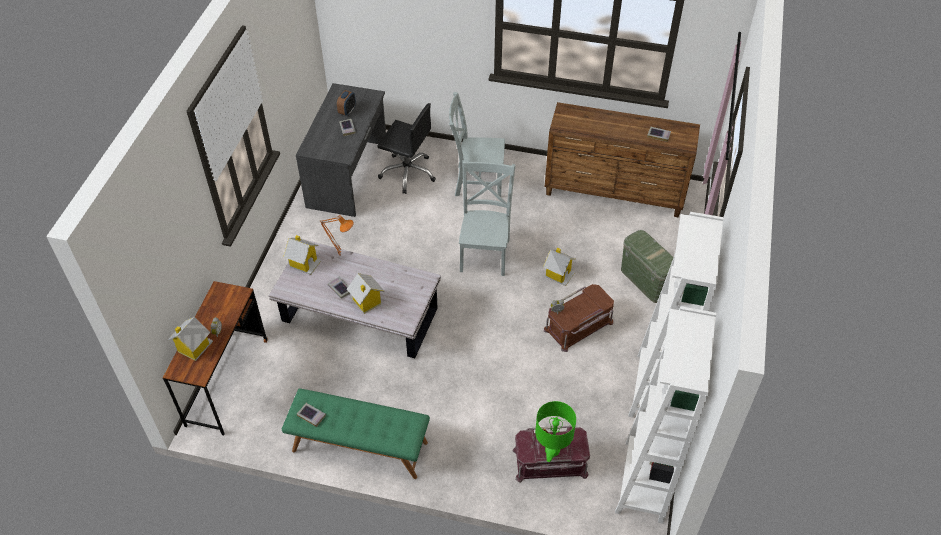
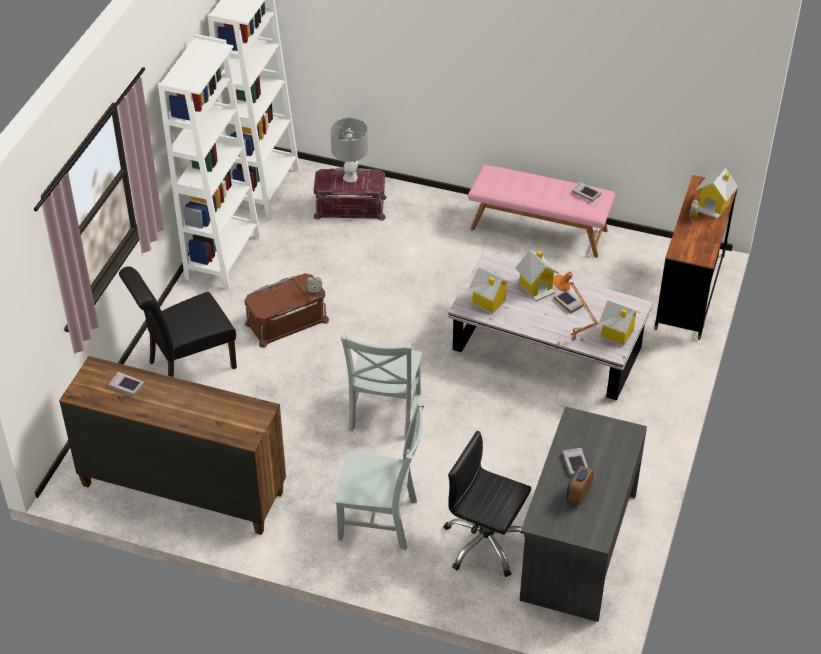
camera: 175 degrees left, 5 degrees down
(359, 447) = (539, 229): green bench -> pink bench
(552, 450) = (350, 177): green table lamp -> grey table lamp
(558, 274) = (294, 381): toy house -> toy house (488, 302)
(646, 281) = (186, 366): green storage box -> black chair

